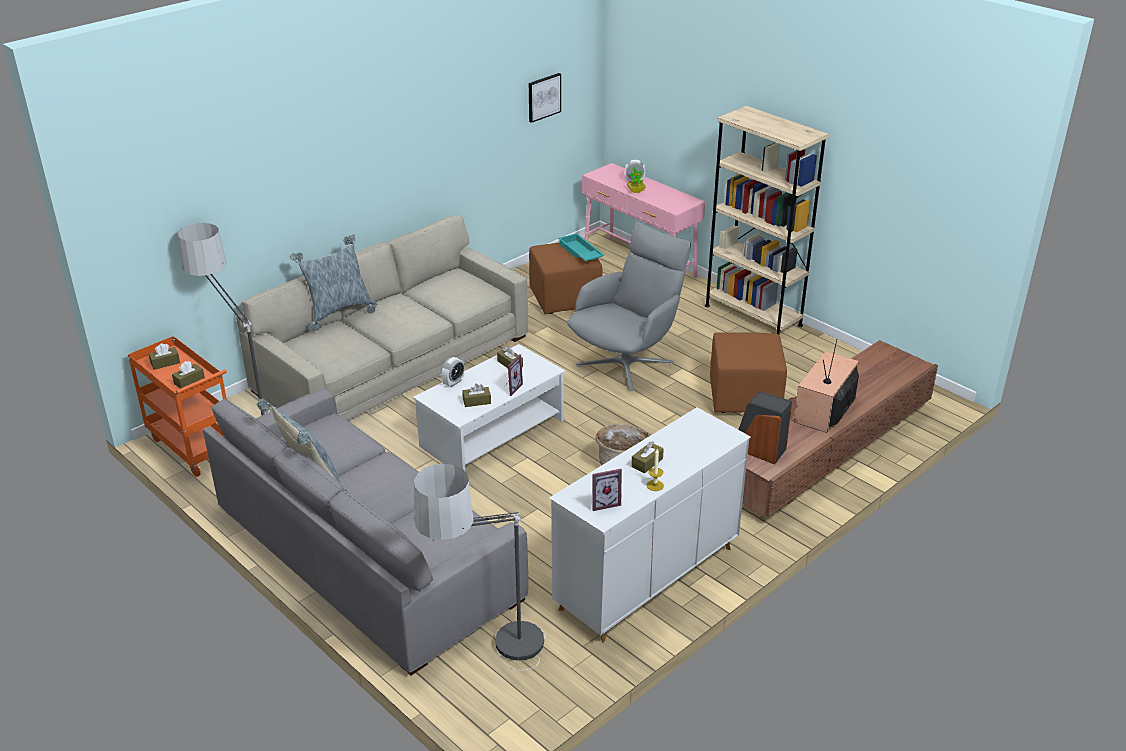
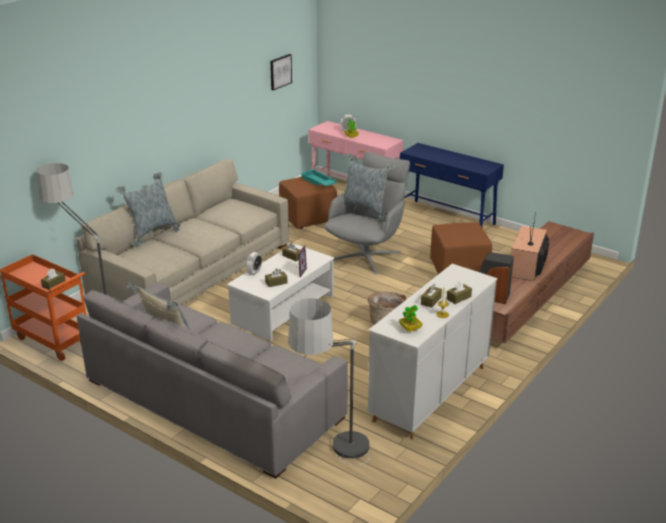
camera: 10 degrees left, 5 degrees down
(165, 363) = (30, 274): brown tissue box -> brown tissue box (458, 298)
(604, 503) = (410, 329): picture frame -> potted plant
(626, 306) = (365, 213): none -> pillow
(753, 315) = (446, 218): beige bookcase -> blue console table

